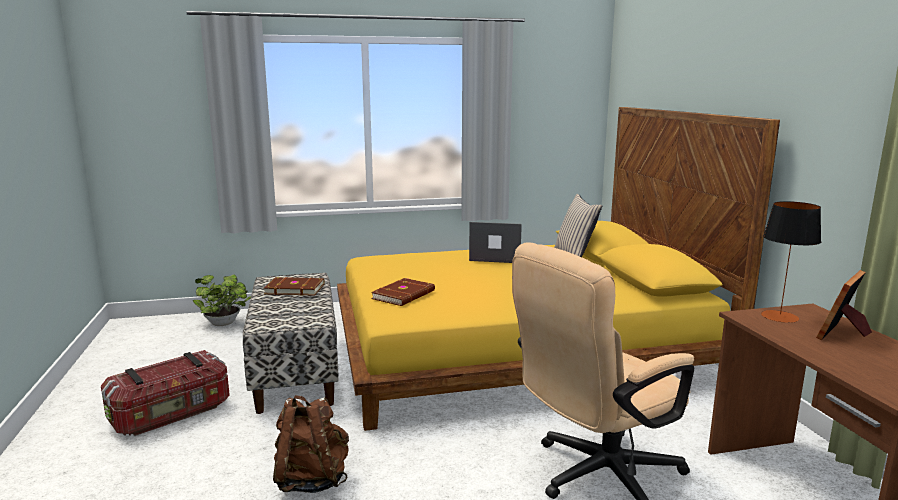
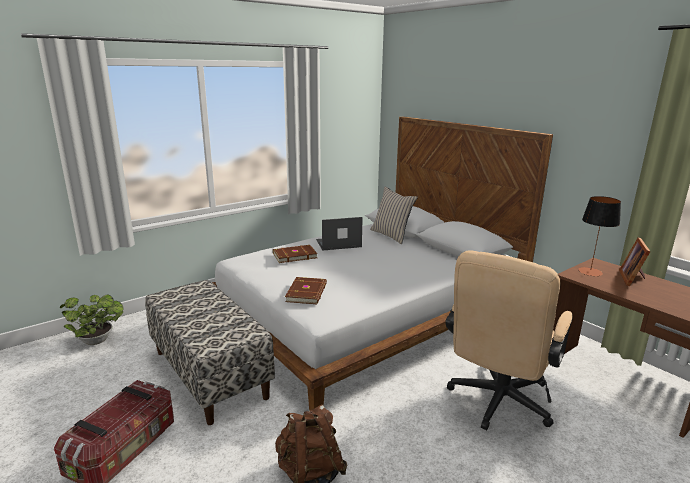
camera: 25 degrees left, 5 degrees up
(295, 288) = (196, 302): brown book -> brown book (294, 255)
(516, 350) = (368, 314): yellow bed -> white bed

